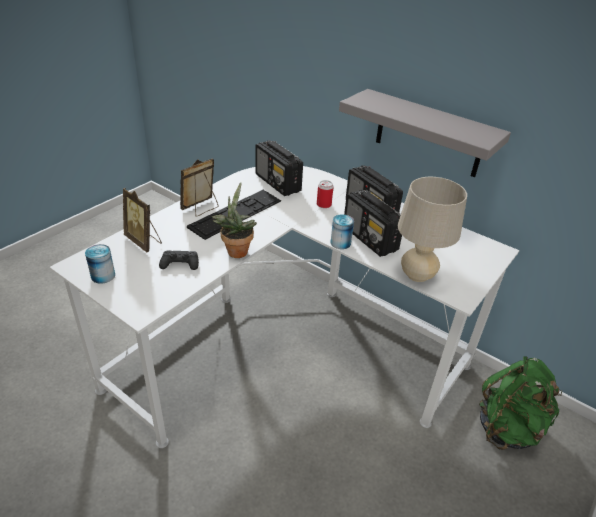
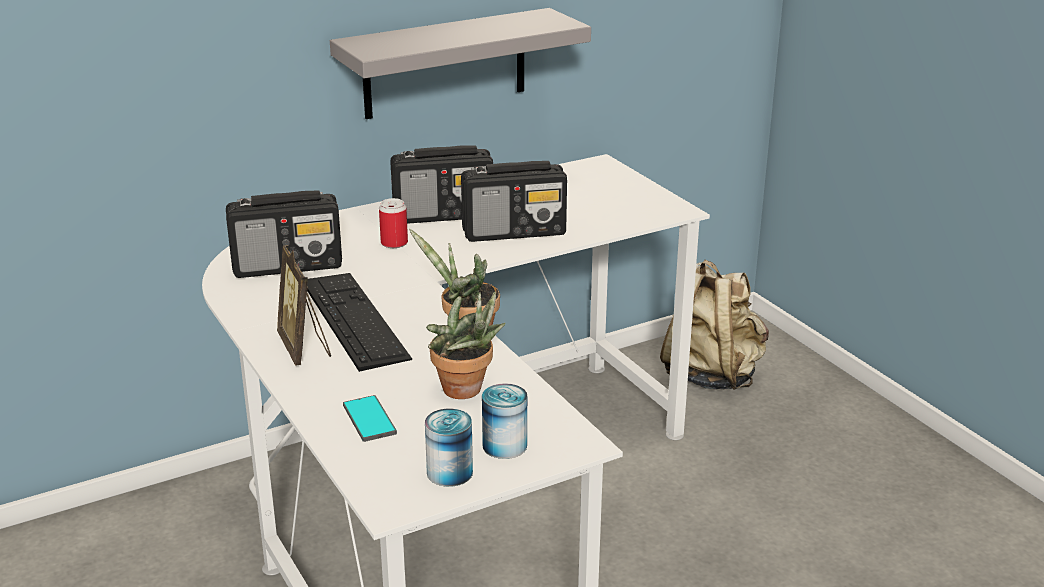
camera: 65 degrees left, 10 degrees down
(144, 241) = (369, 419): picture frame -> phone
(180, 263) = (466, 392): black game controller -> potted plant
(340, 243) = (508, 254): can -> can (504, 445)
(417, 275) = (618, 223): beige table lamp -> none
(508, 427) = (711, 375): green backpack -> beige backpack

